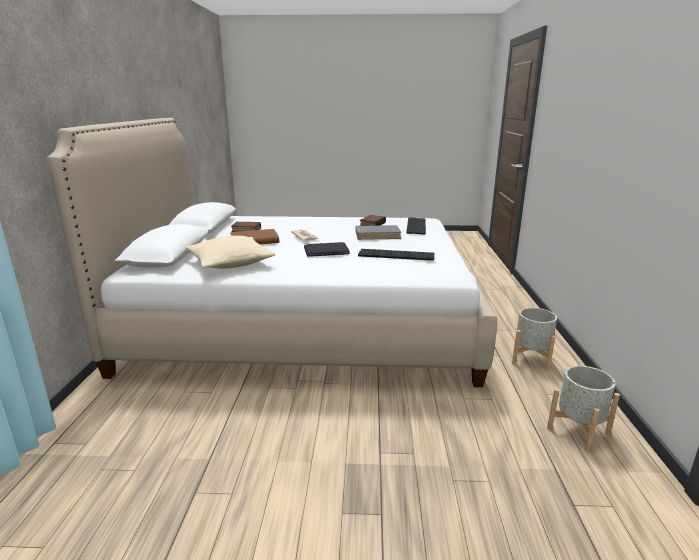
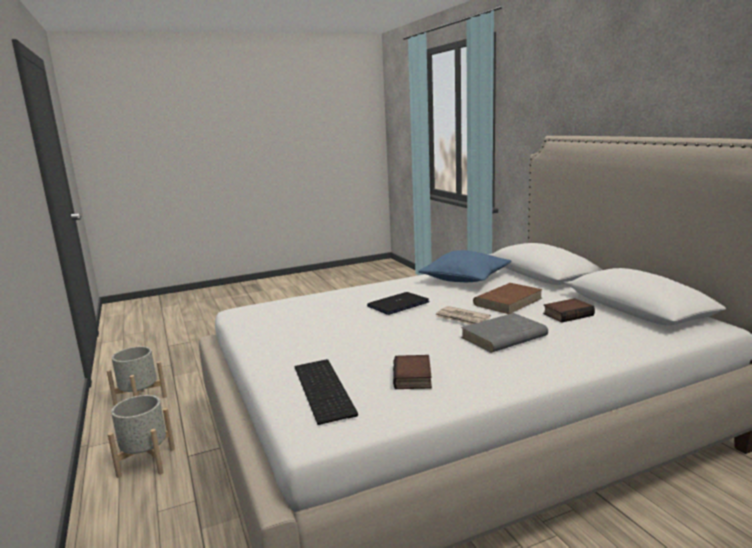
camera: 155 degrees right, 5 degrees down
(230, 263) = (465, 279): beige pillow -> blue pillow
(378, 235) = (371, 349): grey book -> grey book (503, 337)
(395, 255) = (312, 313): keyboard -> none

